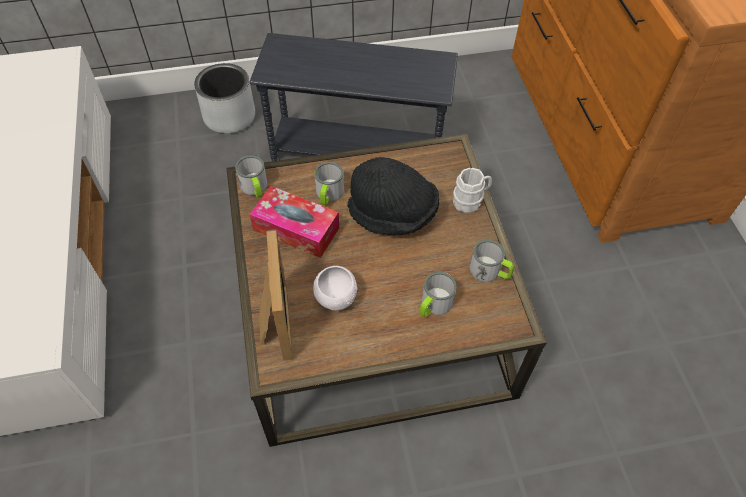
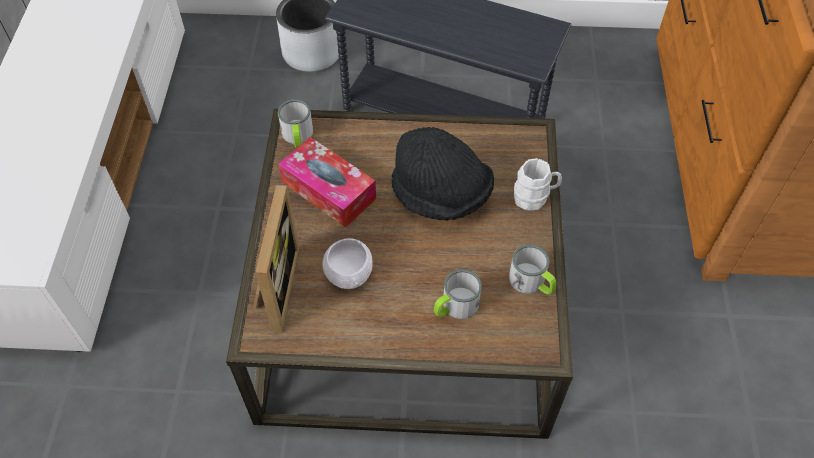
camera: 15 degrees right, 0 degrees up
(328, 195) = (375, 159): mug -> none

